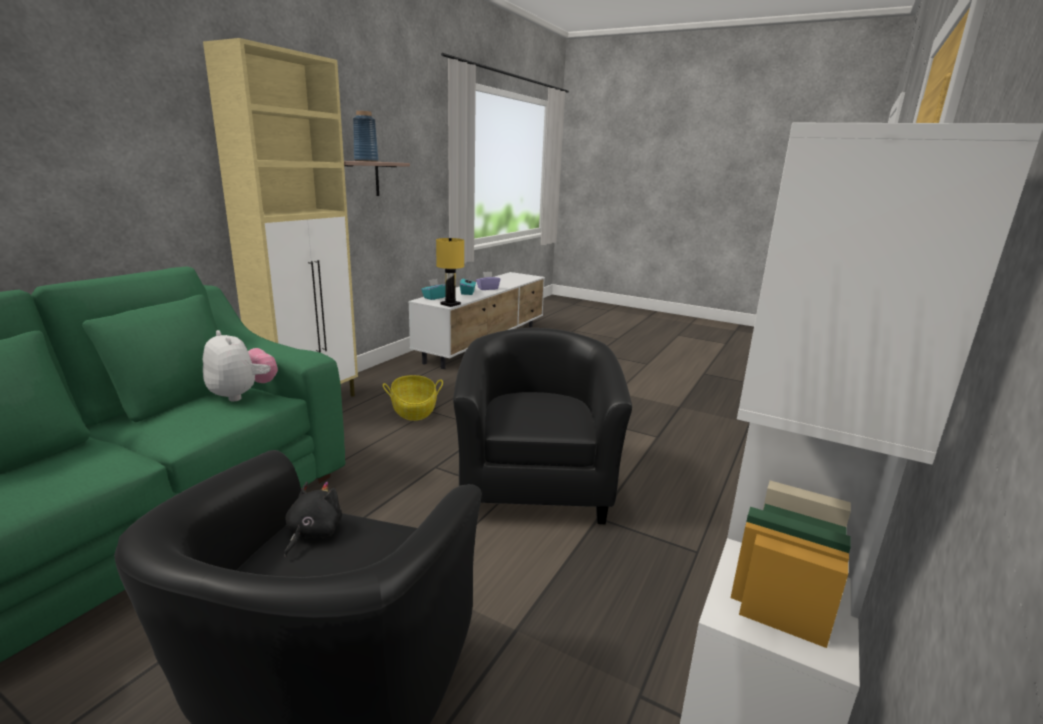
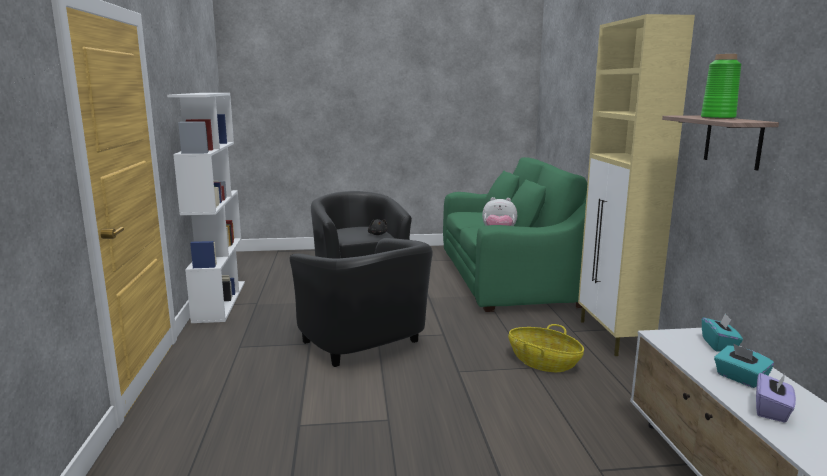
camera: 145 degrees right, 5 degrees down
(366, 161) = (717, 118): blue vase -> green vase
(450, 304) = (661, 338): yellow table lamp -> none

